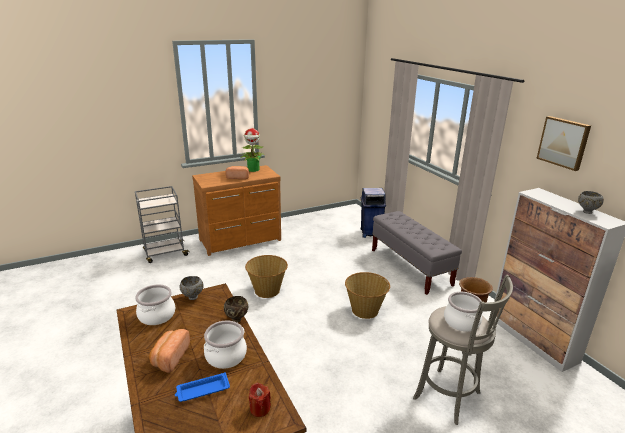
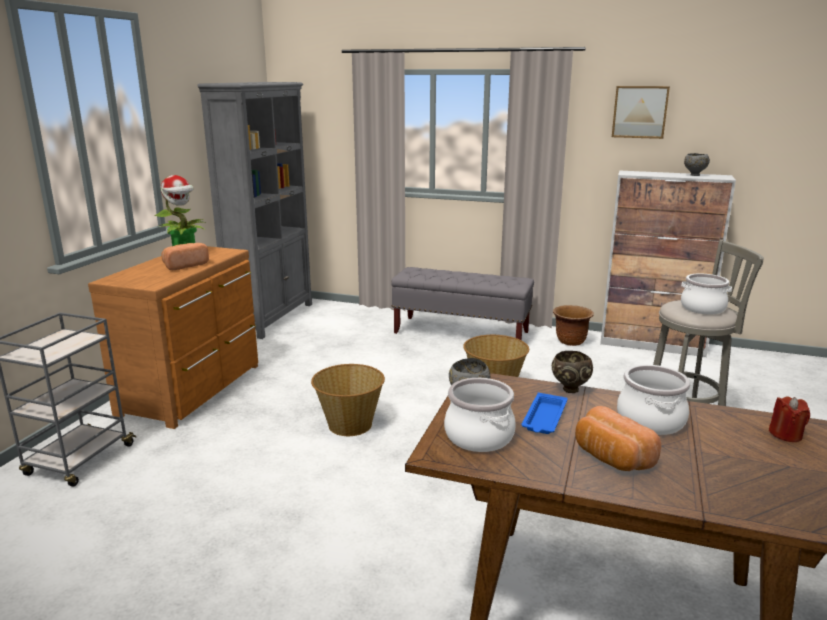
camera: 45 degrees left, 5 degrees down
(202, 390) = (715, 457): blue tray -> blue tray (544, 418)
(328, 215) = (272, 318): none -> grey bookcase
(370, 233) = (359, 317): blue trash can -> none

